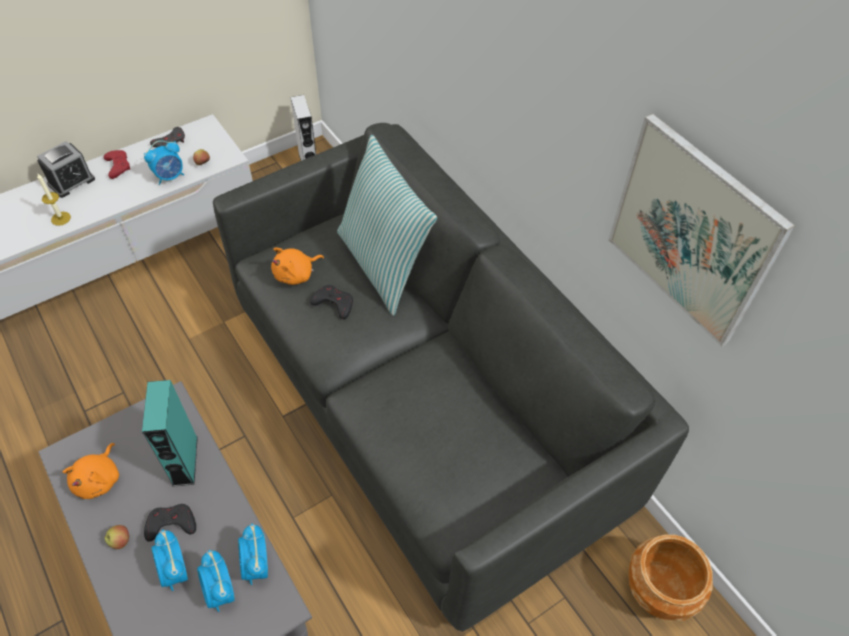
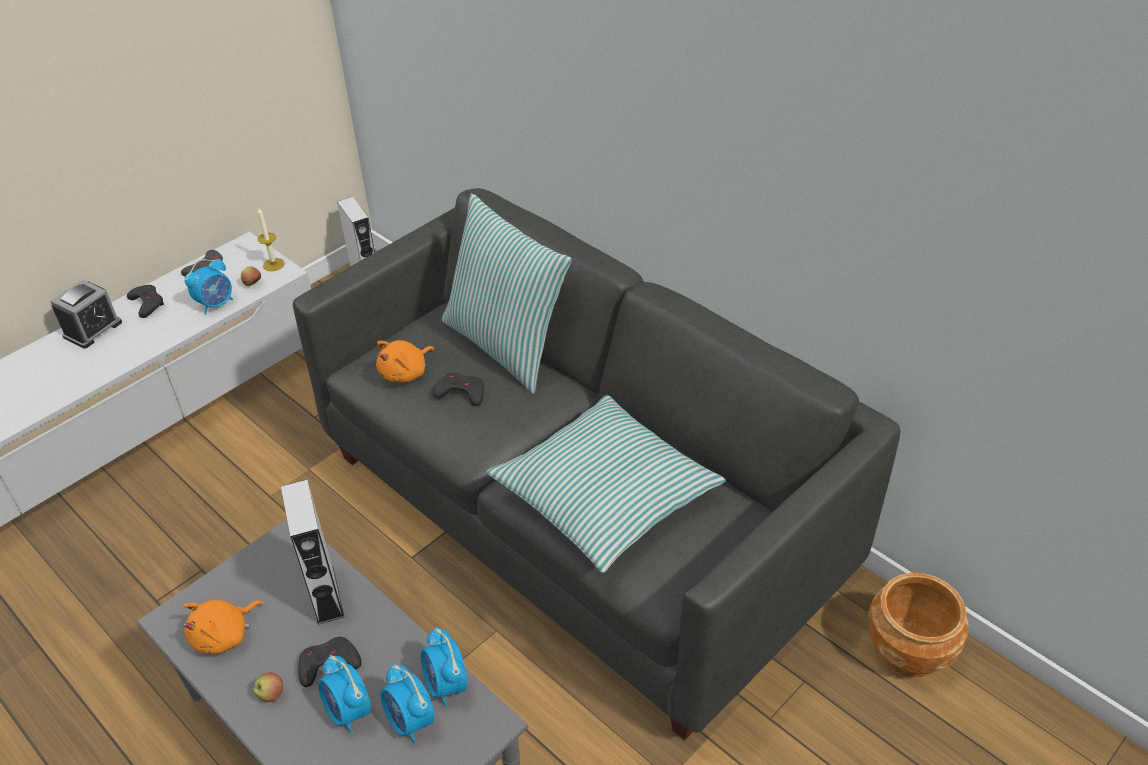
camera: 10 degrees left, 10 degrees down
(61, 218) = (91, 370): candle -> candle (273, 264)
(99, 479) = (224, 635): orange plush toy -> orange plush toy turned 45 degrees clockwise
(118, 166) = (147, 303): red game controller -> black game controller
(185, 461) = (325, 595): turquoise speaker -> grey speaker
(425, 424) = (605, 494): none -> pillow
(692, 231) = (857, 196): picture -> none

